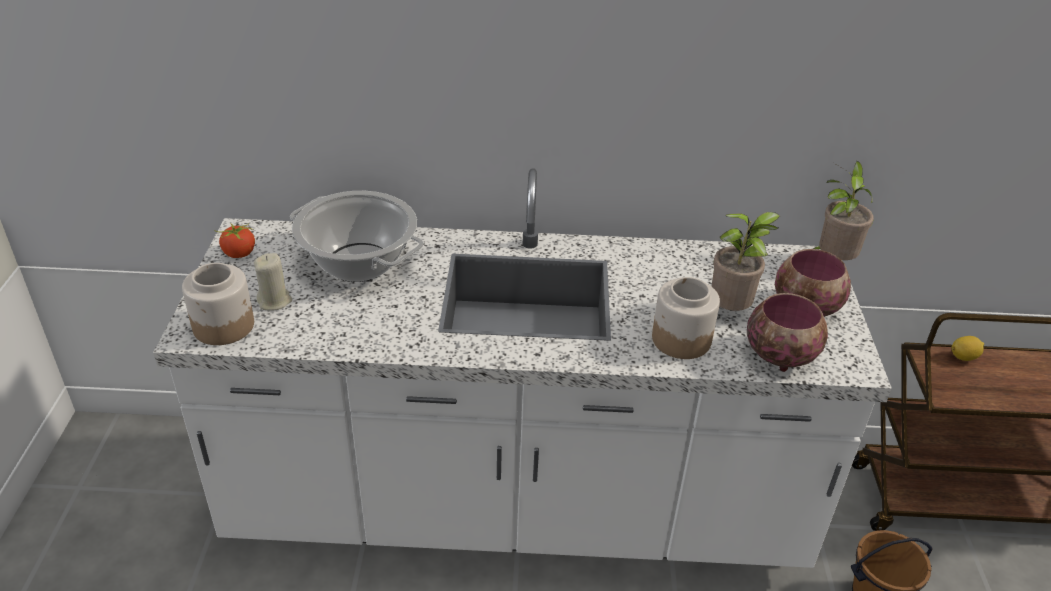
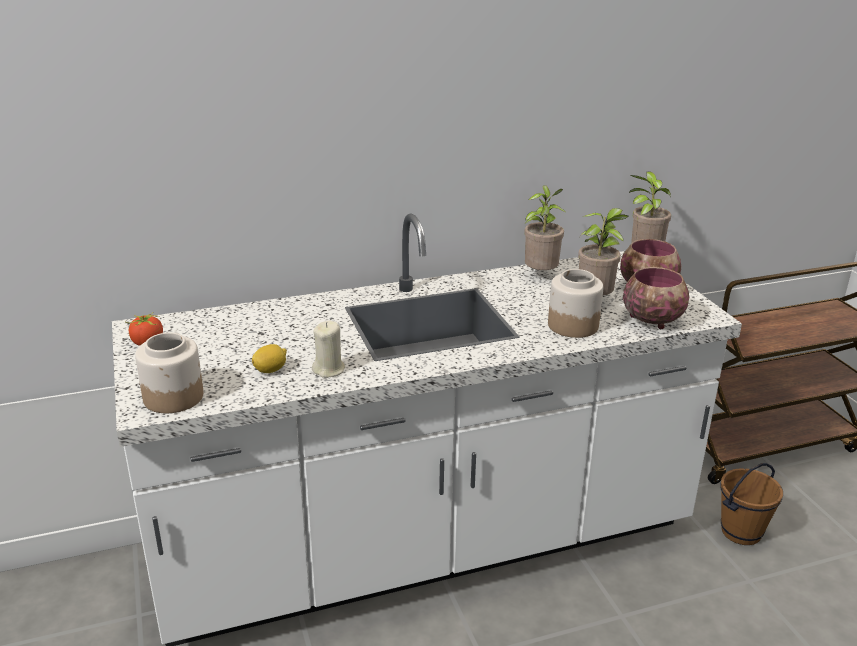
camera: 20 degrees left, 10 degrees down
(275, 301) = (209, 370): beige candle -> beige candle (329, 369)
(358, 263) = (266, 328): cooking pot -> none
(691, 259) = (540, 275): none -> potted plant
(963, 357) = (742, 321): lemon -> lemon (270, 370)

